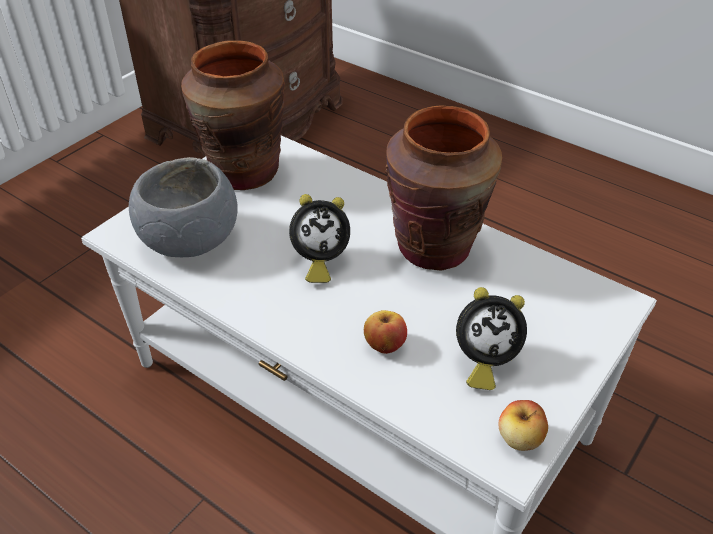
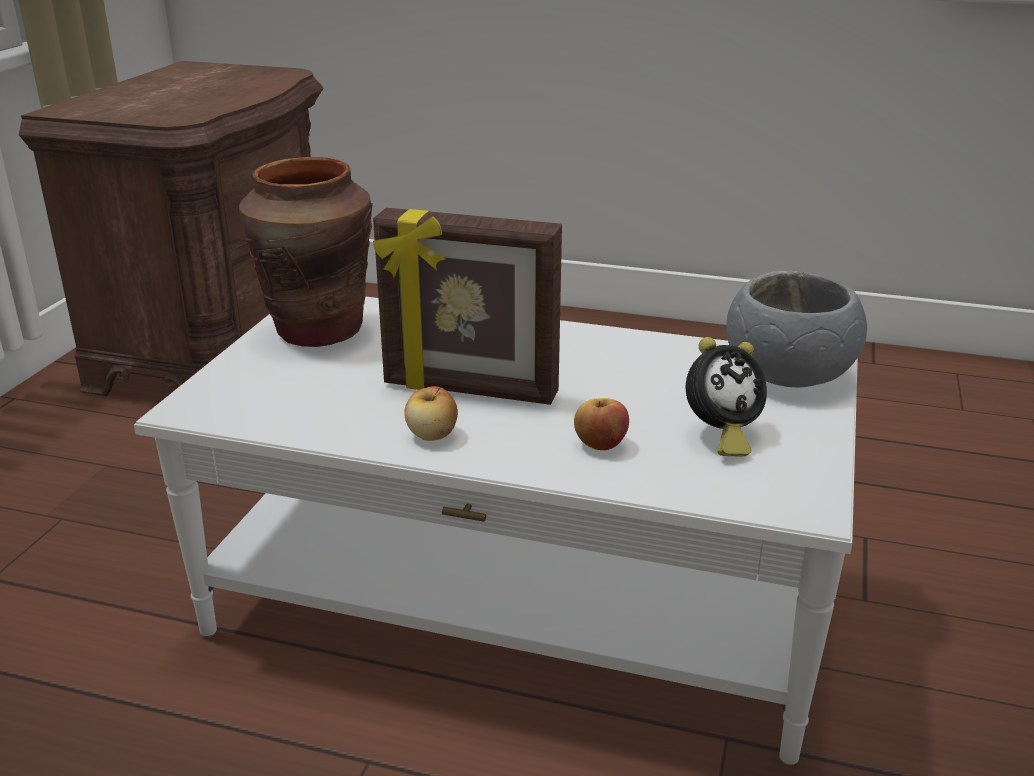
camera: 20 degrees left, 15 degrees down
(190, 239) = (289, 398): grey bowl -> grey bowl (789, 374)
(318, 262) = (469, 390): alarm clock -> picture frame
(434, 248) = (596, 356): brown vase -> none
(520, 438) = (806, 488): apple -> apple (432, 435)

